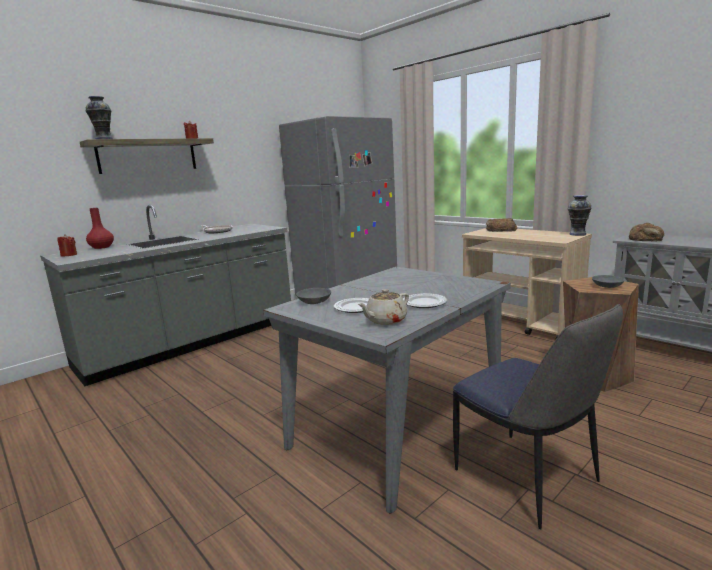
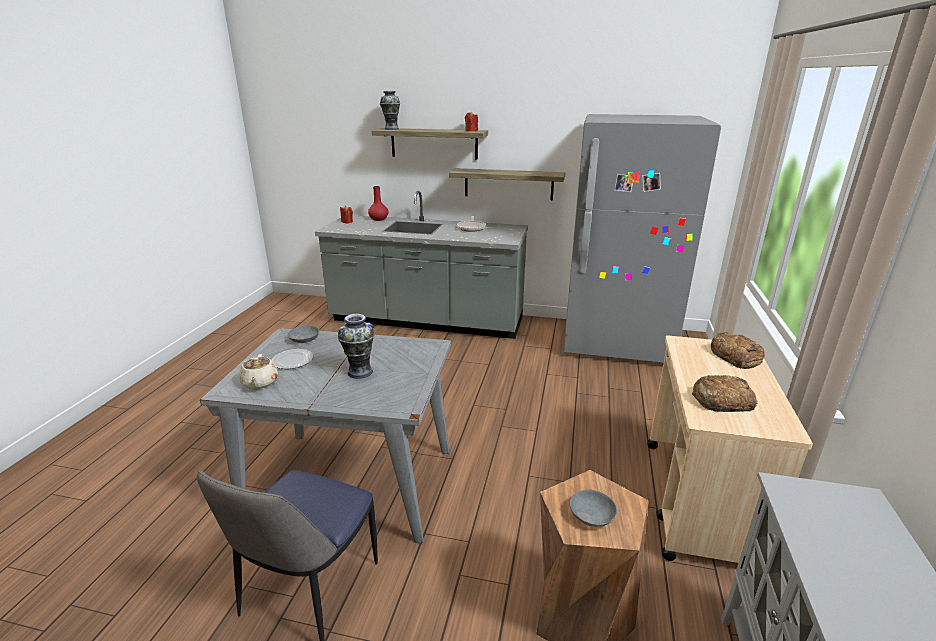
camera: 55 degrees right, 10 degrees up
(227, 189) = (508, 184): none -> shelf
(385, 320) = (260, 383): beige teapot -> beige teapot turned 120 degrees counterclockwise
(425, 303) = (316, 388): plate -> none
(578, 234) = (785, 430): vase -> vase (360, 372)
(646, 238) = (822, 511): bread -> bread (721, 400)

